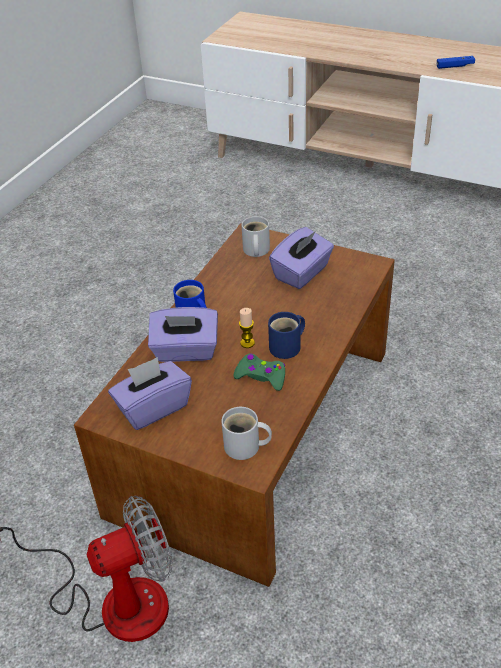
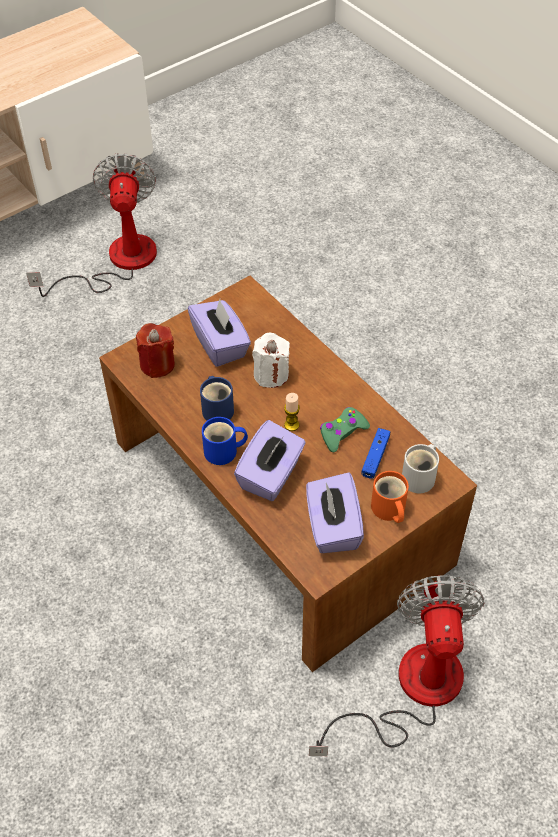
camera: 65 degrees left, 10 degrees up
(193, 437) = (388, 510): none -> orange mug
(255, 250) = (157, 364): white mug -> red candle
(288, 347) = (316, 398): blue mug -> blue mug (218, 409)
(293, 311) = (271, 374): none -> white candle
(416, 240) = (117, 262): none -> fan
(455, 66) = (24, 77): blue game controller -> blue game controller (375, 457)

